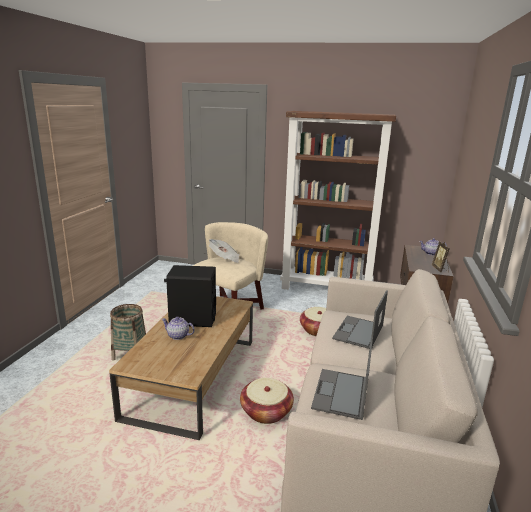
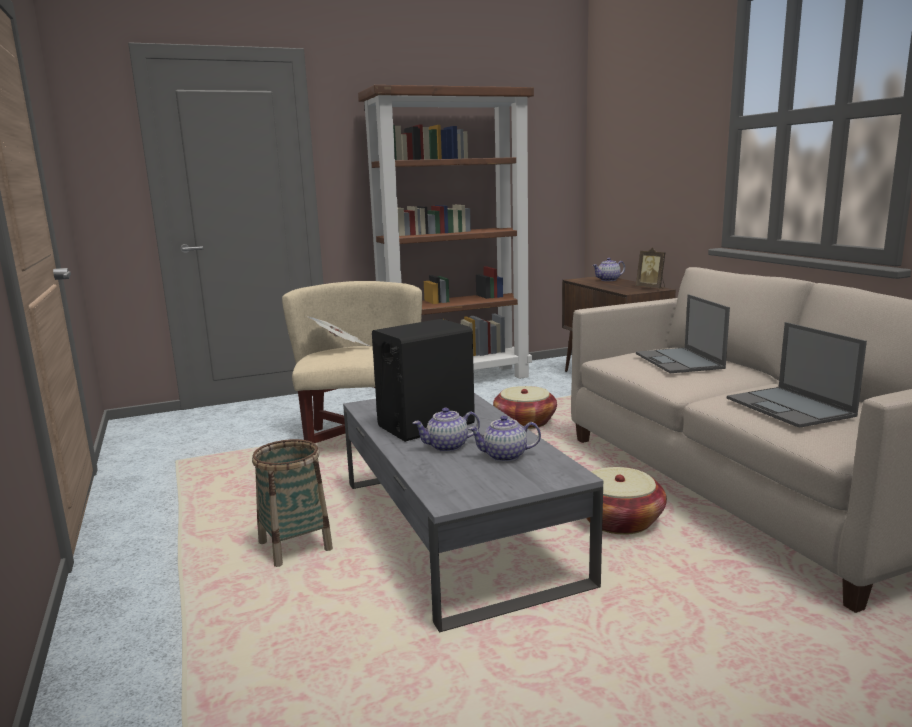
camera: 35 degrees left, 5 degrees down
(187, 352) = (504, 456): none -> teapot
(193, 377) = (456, 530): brown coffee table -> grey coffee table

